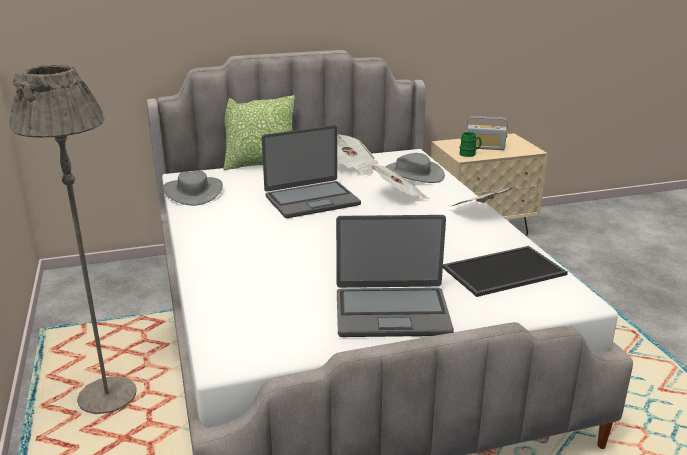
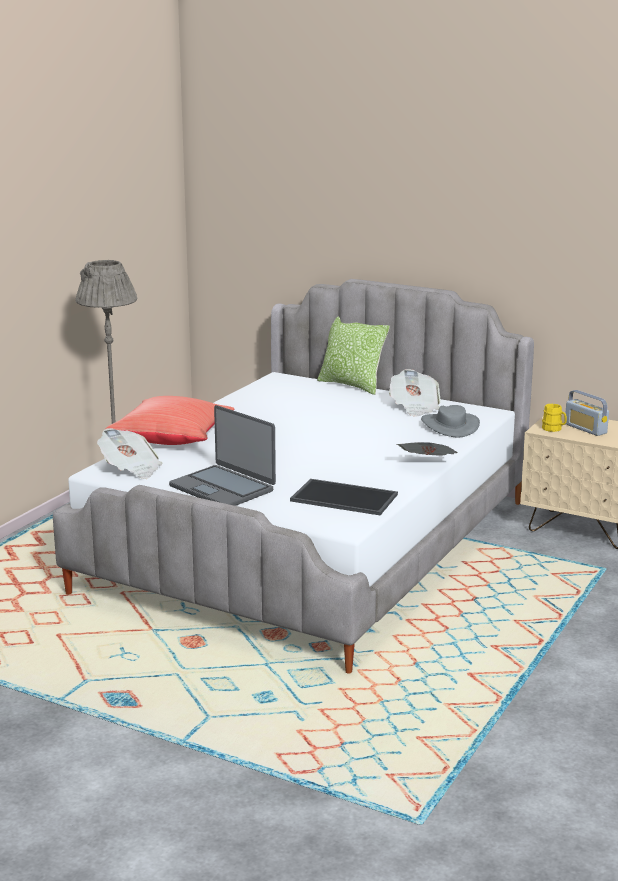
camera: 45 degrees right, 5 degrees down
(193, 192) = (265, 389): grey hat -> none
(218, 278) = (173, 439): none -> red pillow
(311, 200) = (328, 418): laptop -> none
(399, 197) = (396, 436): newspaper -> newspaper (131, 469)
(469, 154) = (554, 429): green mug -> yellow mug

